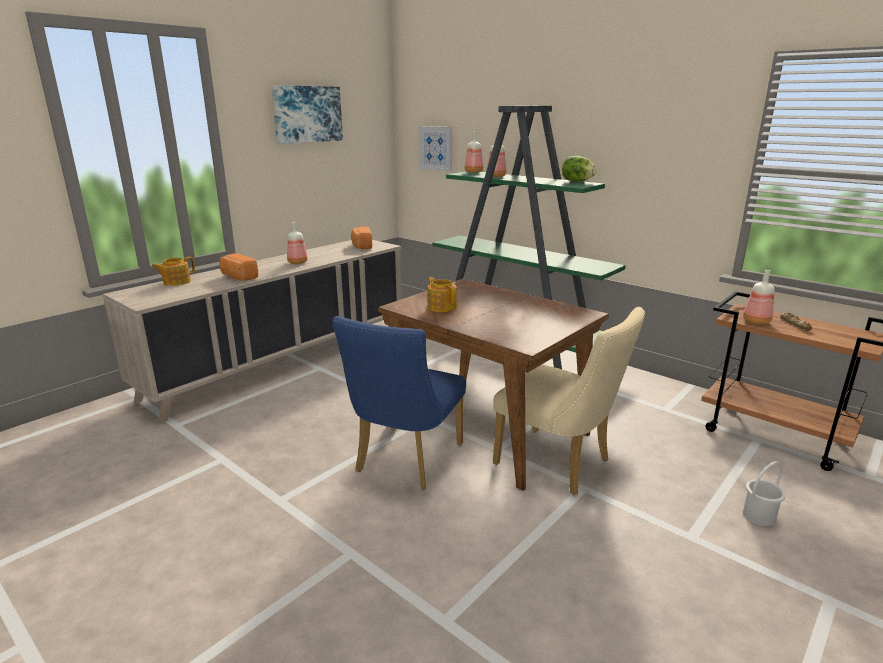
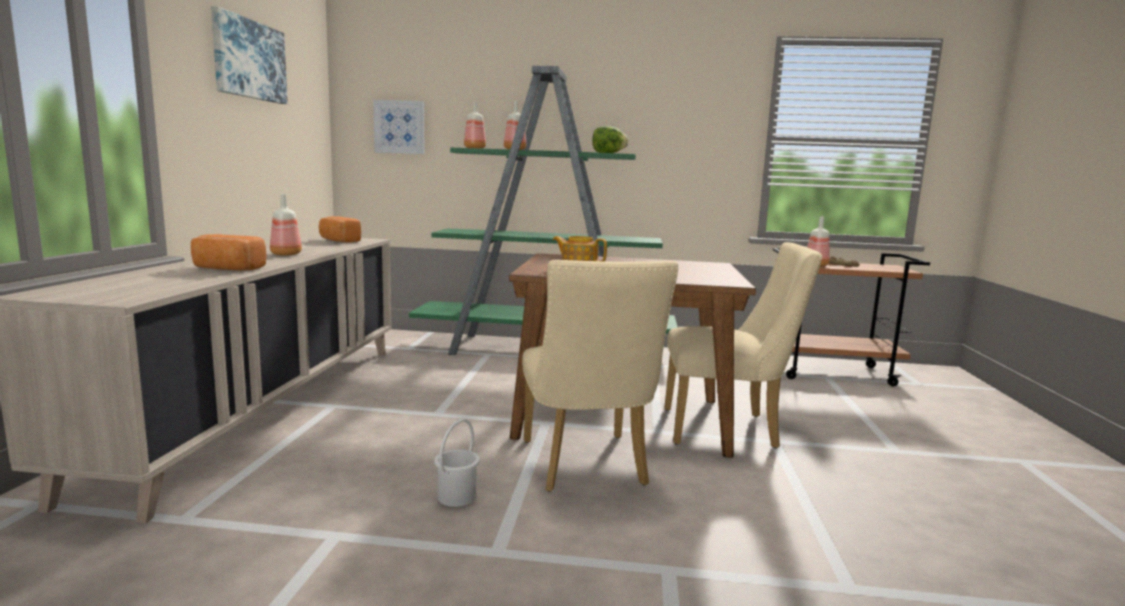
camera: 35 degrees left, 10 degrees down
(176, 282) = (120, 278): teapot -> none
(405, 462) = (586, 467): blue chair -> beige chair
(758, 516) = (906, 424): white bucket -> white bucket (456, 497)

